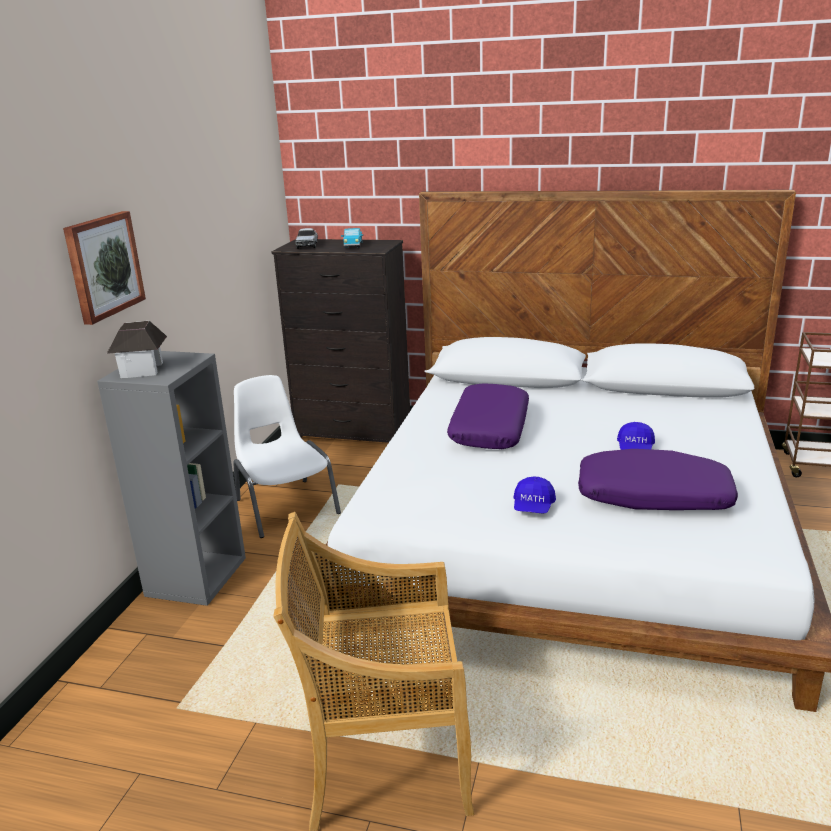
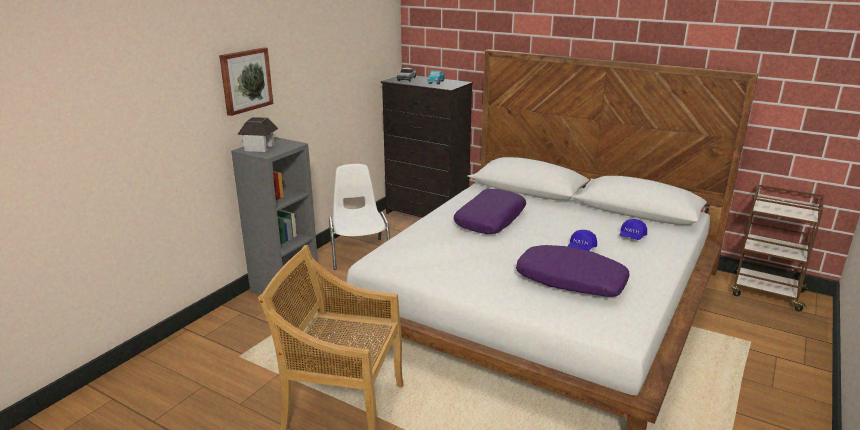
camera: 15 degrees right, 0 degrees up
(533, 507) = (483, 274): blue cap -> blue cap (632, 237)

